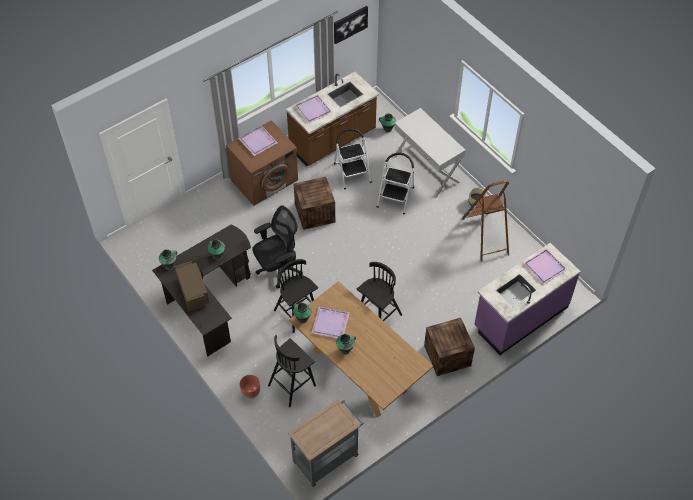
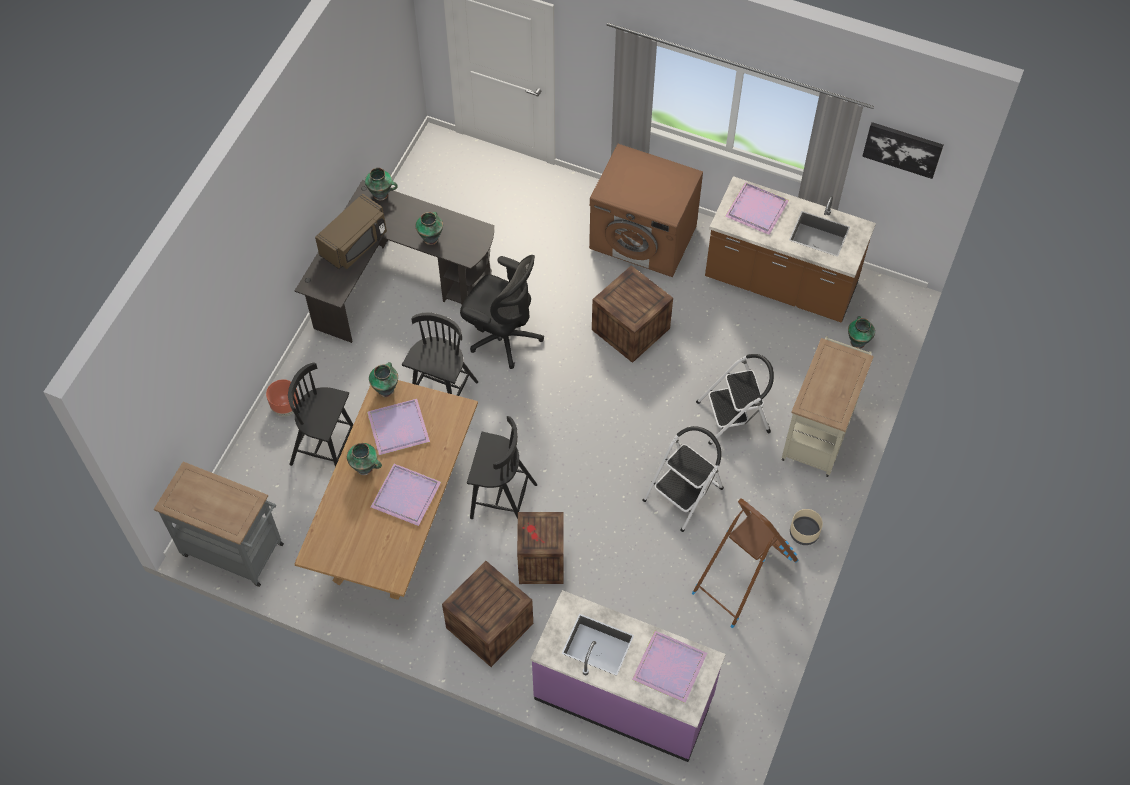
camera: 60 degrees right, 5 degrees up
(258, 141) = (652, 176): purple tray -> purple tray (407, 495)
(352, 172) = (740, 337): step ladder -> step ladder (685, 493)
(426, 169) = (818, 433): white console table -> beige cart
(426, 317) = (540, 564): none -> crate

